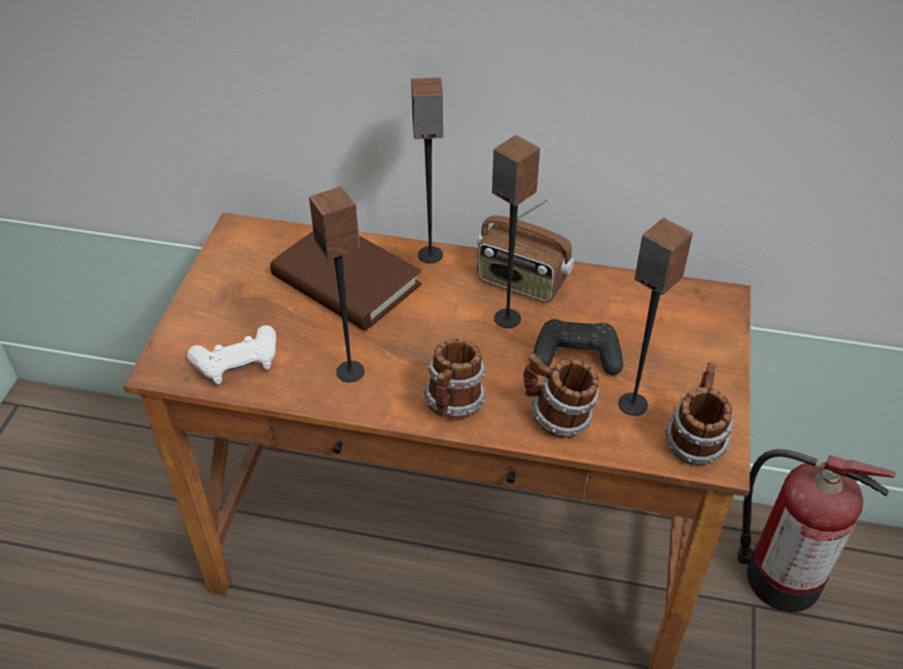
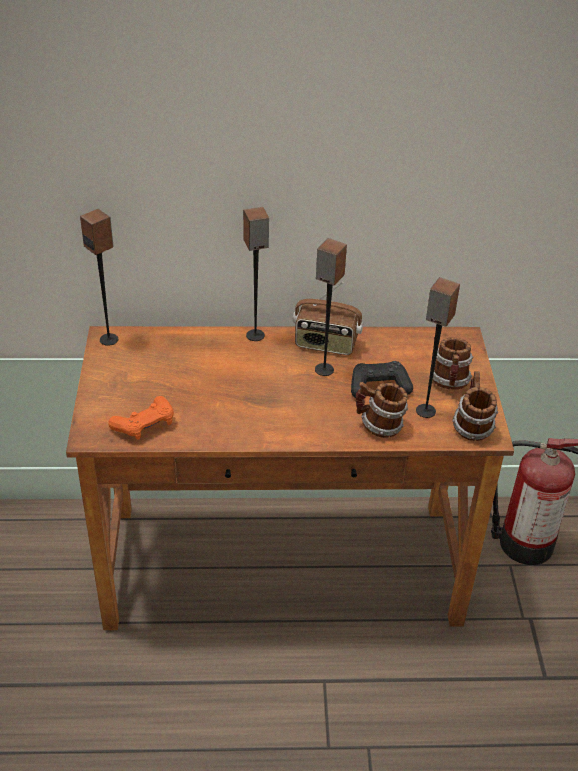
camera: 15 degrees left, 5 degrees down
(237, 363) = (144, 425): white game controller -> orange game controller
(346, 281) = (201, 360): brown book -> none
(351, 371) = (228, 418): speaker -> speaker (109, 339)
(454, 405) = (307, 429): mug -> mug (450, 383)

